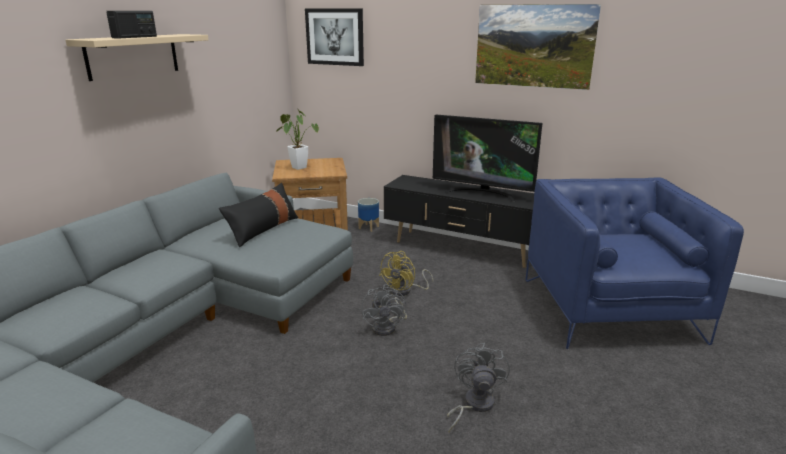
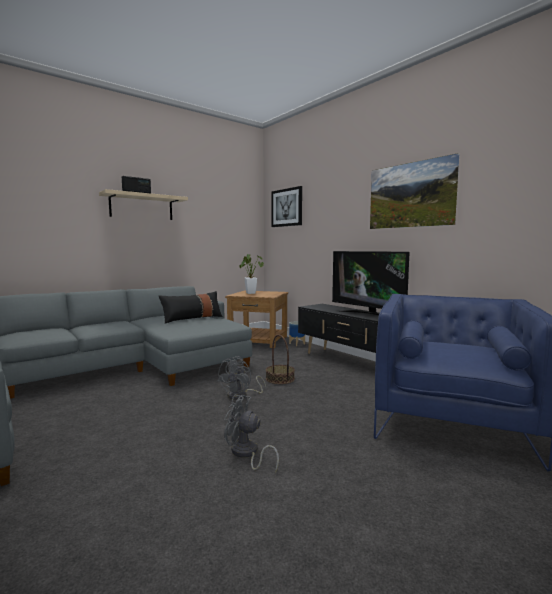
camera: 25 degrees right, 15 degrees down
(405, 291) = (280, 379): yellow fan -> basket
(474, 405) = (246, 454): grey fan -> grey fan turned 105 degrees counterclockwise

